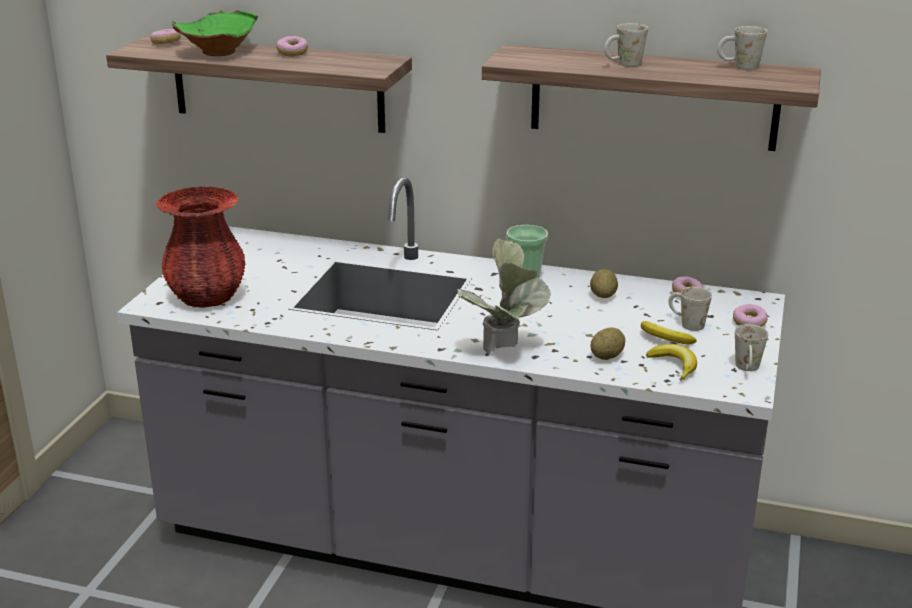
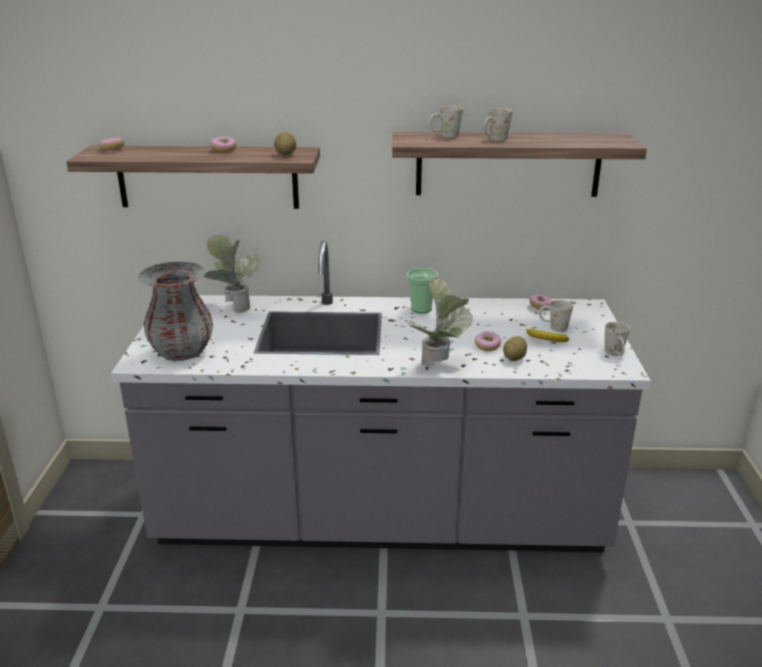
camera: 15 degrees left, 0 degrees up
(207, 297) = (182, 351): red vase -> grey vase
(217, 52) = (161, 153): green bowl -> none
(295, 249) = (234, 306): none -> potted plant
(603, 296) = (484, 314): potato -> potato (285, 154)
(674, 366) = (565, 359): banana -> none
(739, 67) = (575, 136): white mug -> white mug (444, 136)
(749, 323) = (595, 322): donut -> donut (487, 346)

